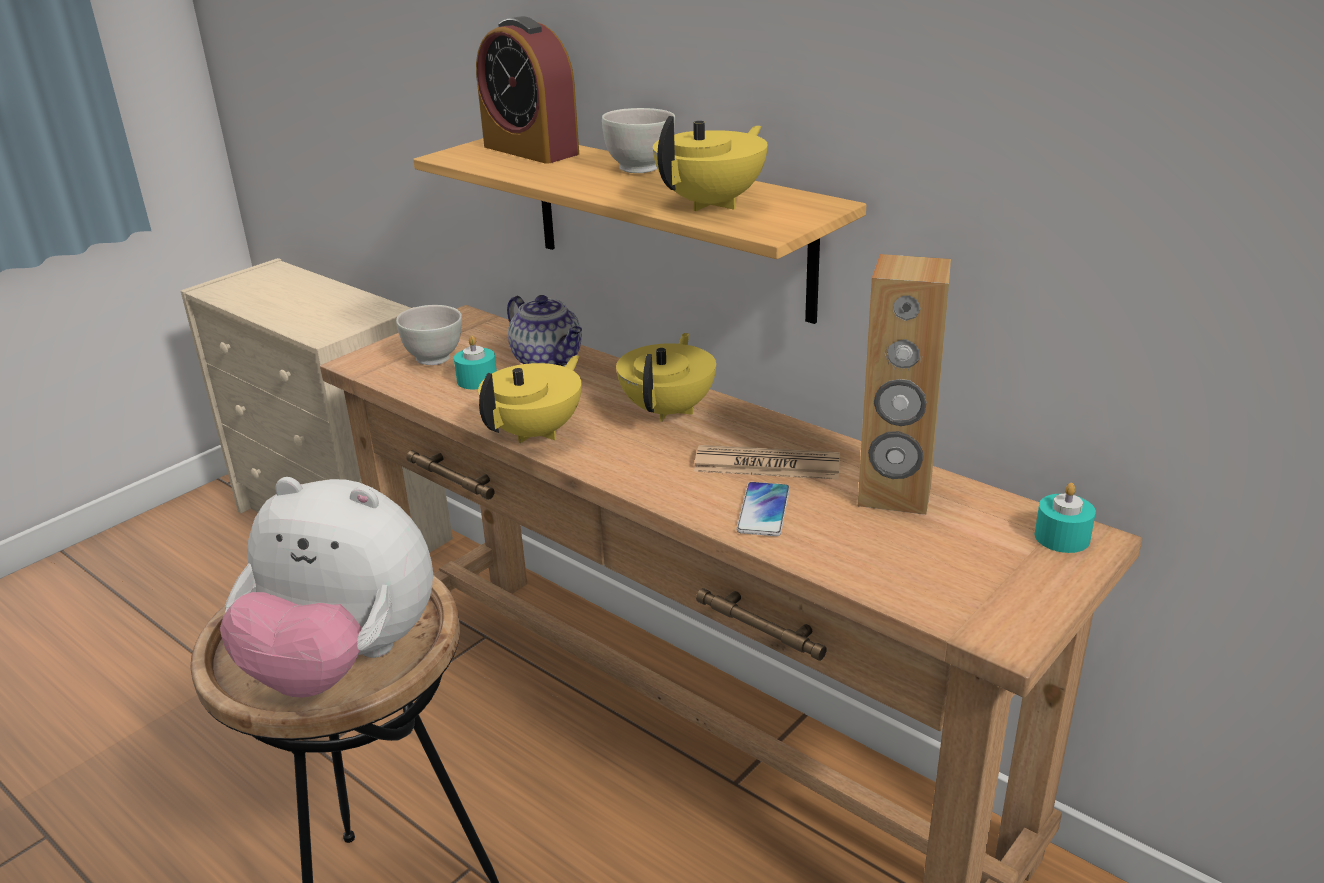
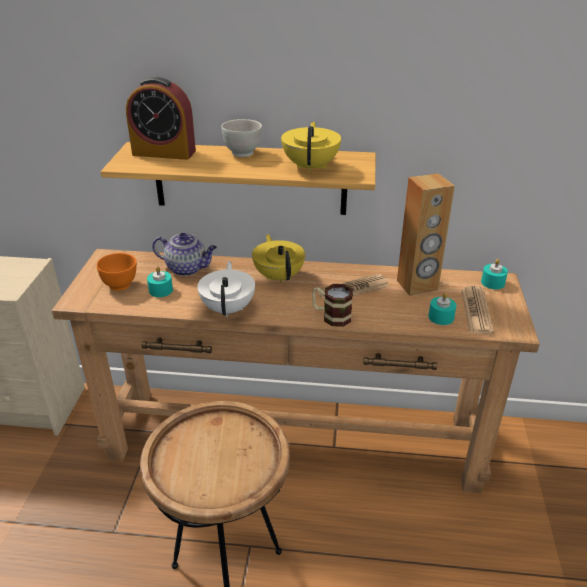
camera: 35 degrees left, 5 degrees up
(343, 663) = (239, 464): plush toy -> none
(435, 359) = (120, 285): white bowl -> orange bowl
(536, 432) = (228, 308): yellow teapot -> white teapot
(677, 493) = (331, 316): none -> mug
(763, 510) = (376, 311): phone -> none
(873, 559) = (441, 317): none -> turquoise candle
(960, 573) = (476, 311): none -> newspaper

